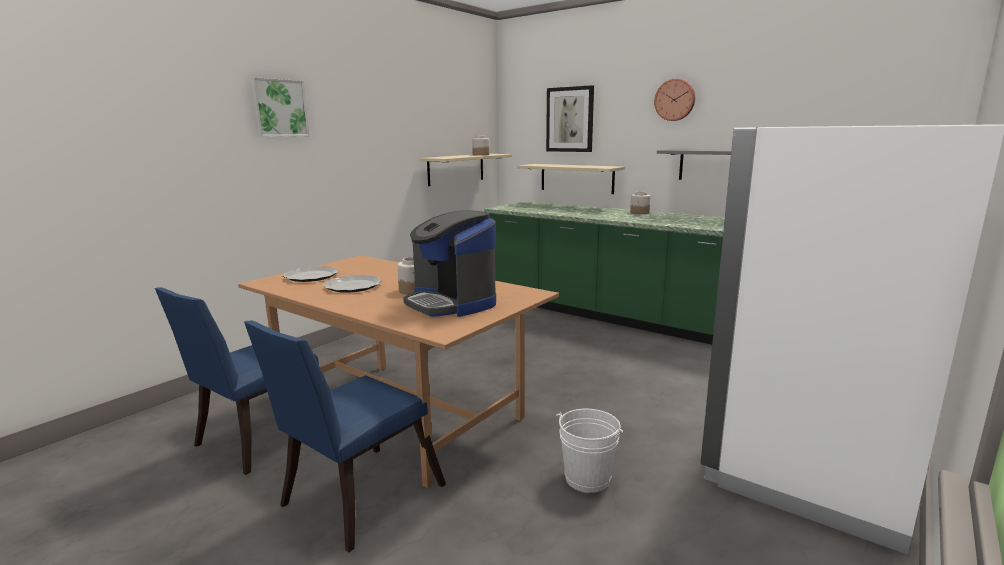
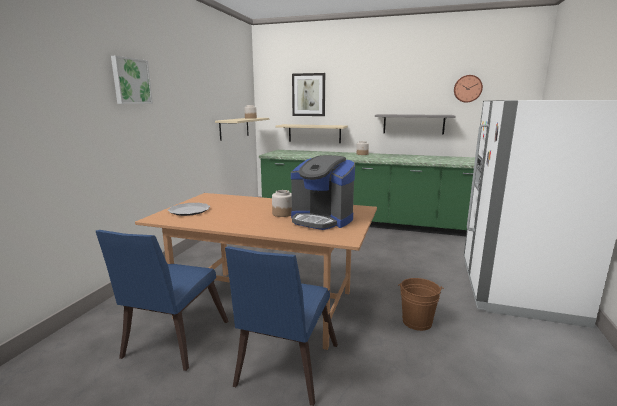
camera: 20 degrees left, 0 degrees up
(353, 286) = (234, 215): plate -> none
(587, 478) = (417, 322): white bucket -> brown bucket
(675, 100) = (379, 83): wall clock -> wall clock (467, 88)

